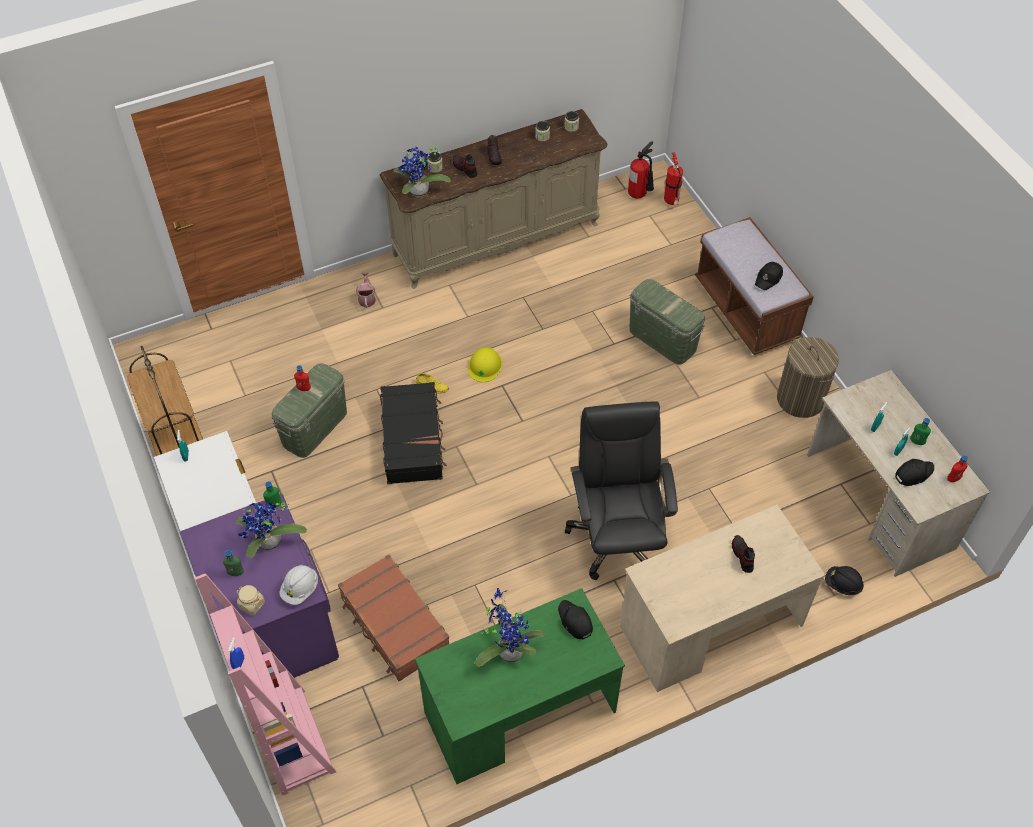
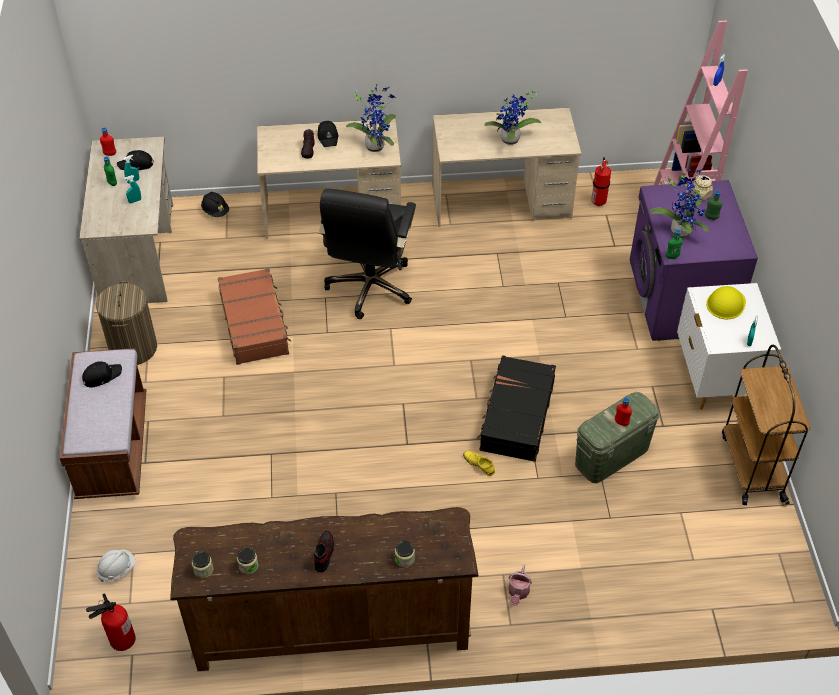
camera: 160 degrees left, 5 degrees down
(300, 589) = (660, 196): white hard hat -> white hard hat (117, 569)
(394, 624) = (578, 277): brown suitcase -> brown suitcase (255, 323)
(419, 193) = (439, 526): potted plant -> potted plant (375, 145)
(465, 169) = (368, 545): shoe -> none
(485, 365) = (415, 469): yellow hard hat -> yellow hard hat (726, 303)
(519, 712) = (501, 202): green desk -> beige desk
(575, 621) = (455, 144): black cap -> black cap (328, 137)
(662, 339) = (219, 443): green storage box -> none
(671, 202) = (91, 613): fire extinguisher -> fire extinguisher (598, 201)

